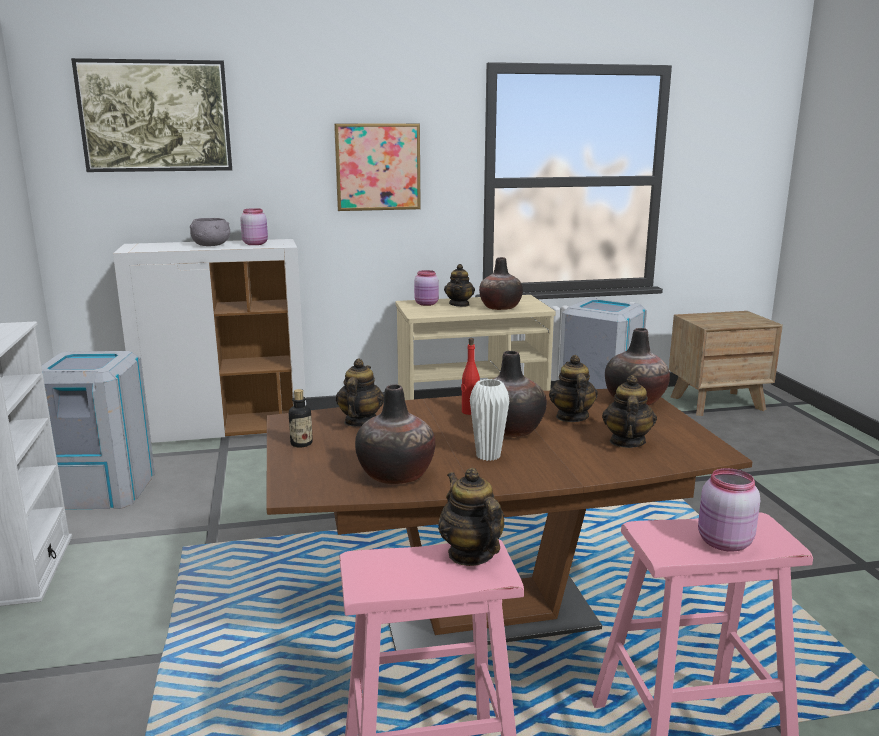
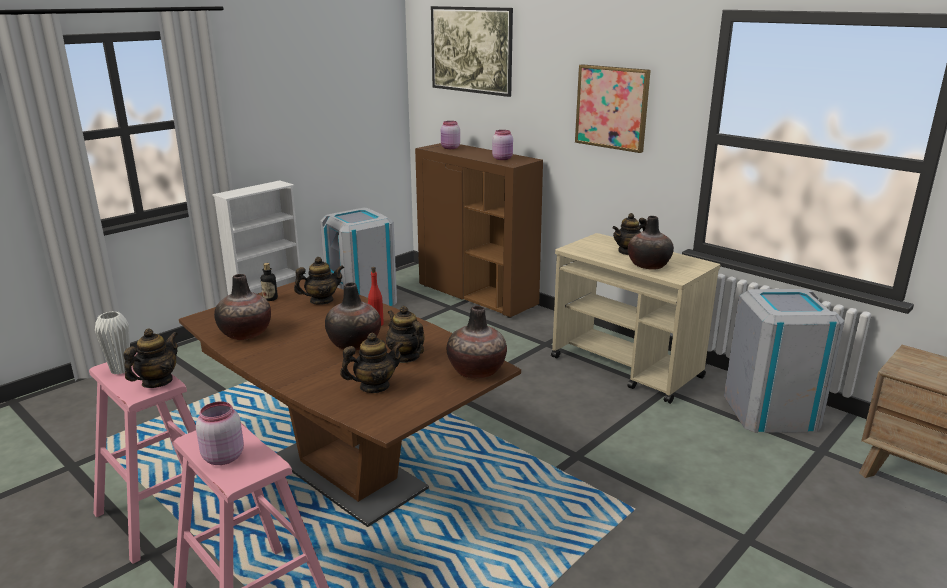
camera: 55 degrees right, 5 degrees up
(211, 245) = (477, 154): grey bowl -> none
(227, 429) = (478, 296): white cabinet -> brown cabinet
(427, 304) = (607, 243): pink jar -> pink jar (450, 148)
(488, 456) = (300, 349): white vase -> white vase (120, 370)
(571, 417) = (406, 357): teapot -> teapot turned 90 degrees counterclockwise

